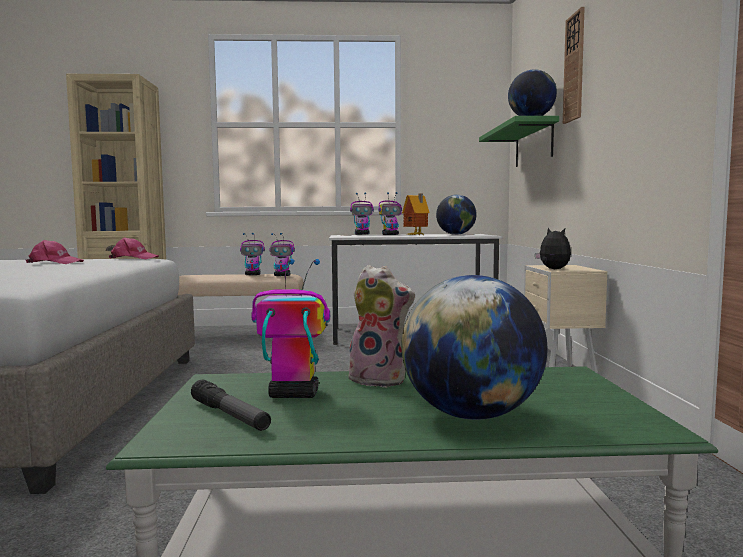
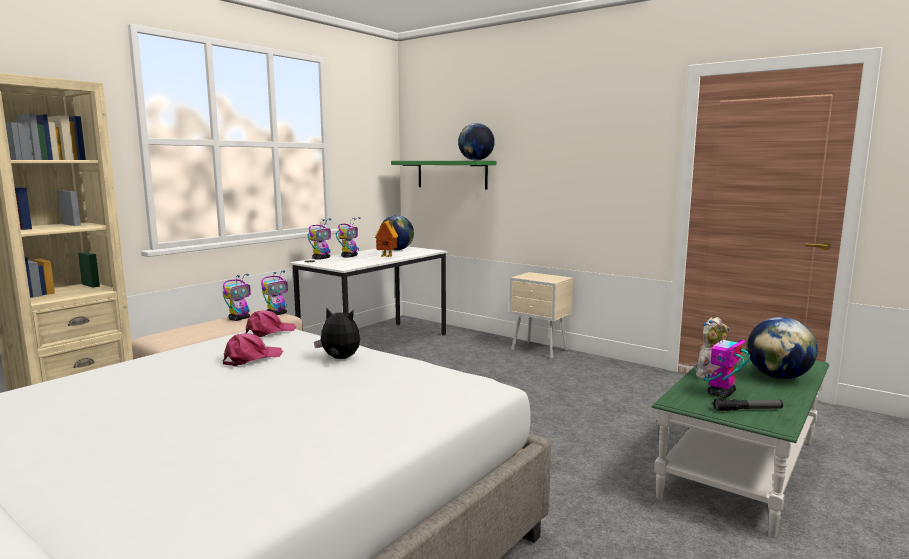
camera: 50 degrees left, 5 degrees up
(552, 269) = (546, 280): plush toy -> plush toy (339, 359)
(574, 67) = (519, 131): wall clock -> none

